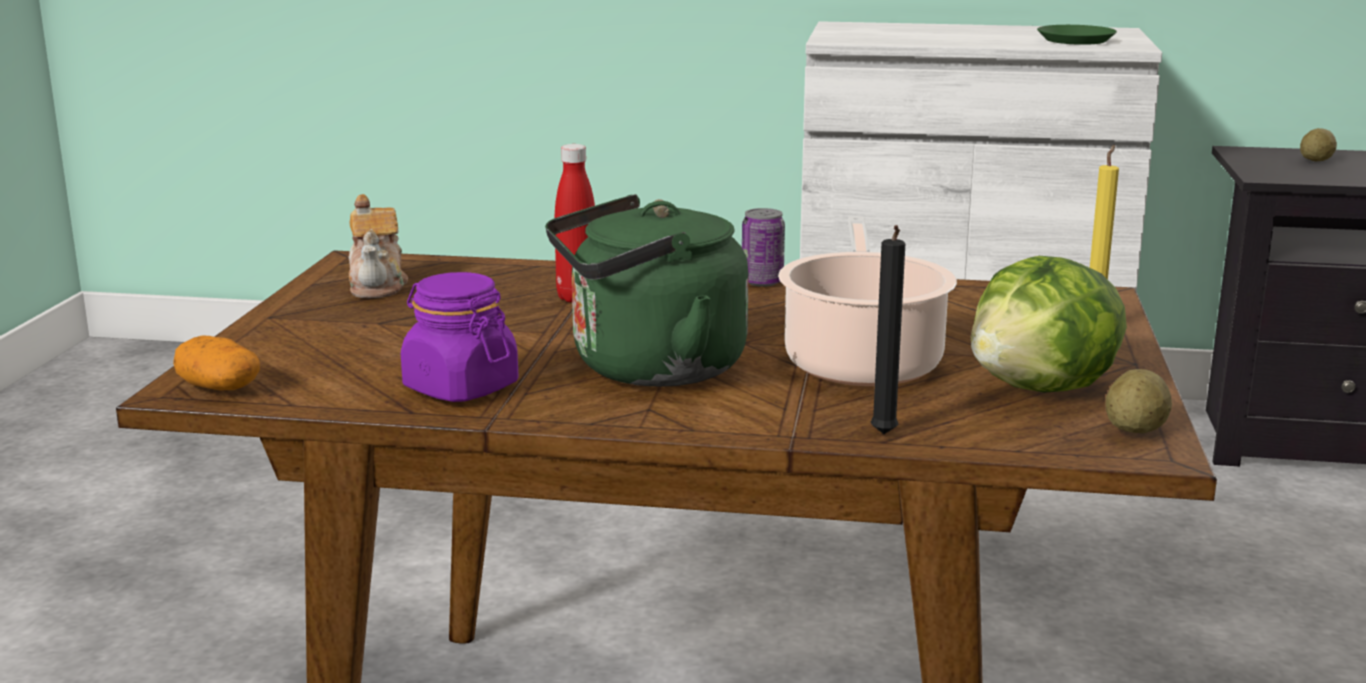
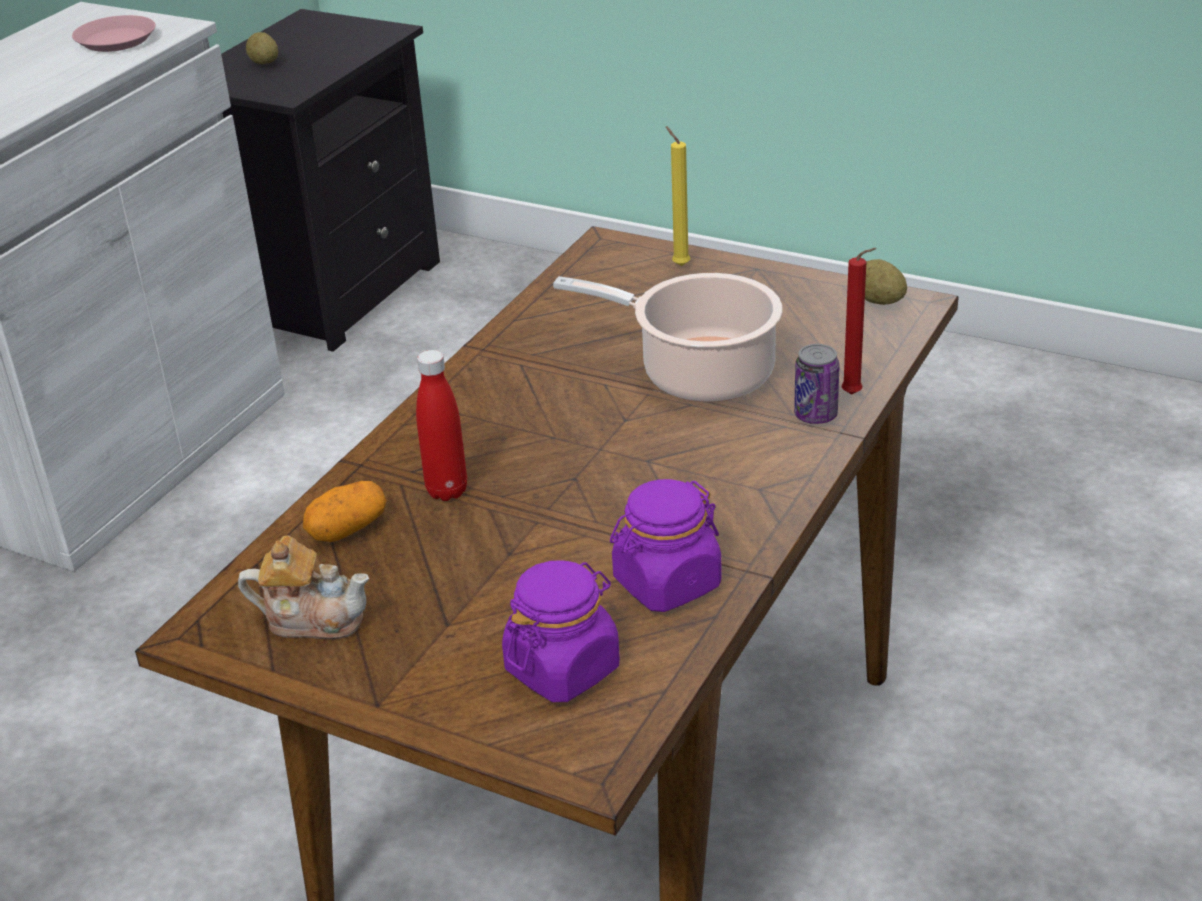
camera: 70 degrees left, 15 degrees up
(218, 388) = (597, 741): potato -> potato (347, 529)
(321, 365) = (563, 668): none -> purple jar
(648, 369) = (669, 476): green kettle -> none
(762, 282) = (469, 383): can -> can (815, 415)
(883, 436) = (855, 395): black candle -> red candle
(1042, 389) = (792, 314): lettuce -> none
(1075, 40) = (116, 40): green plate -> pink plate

